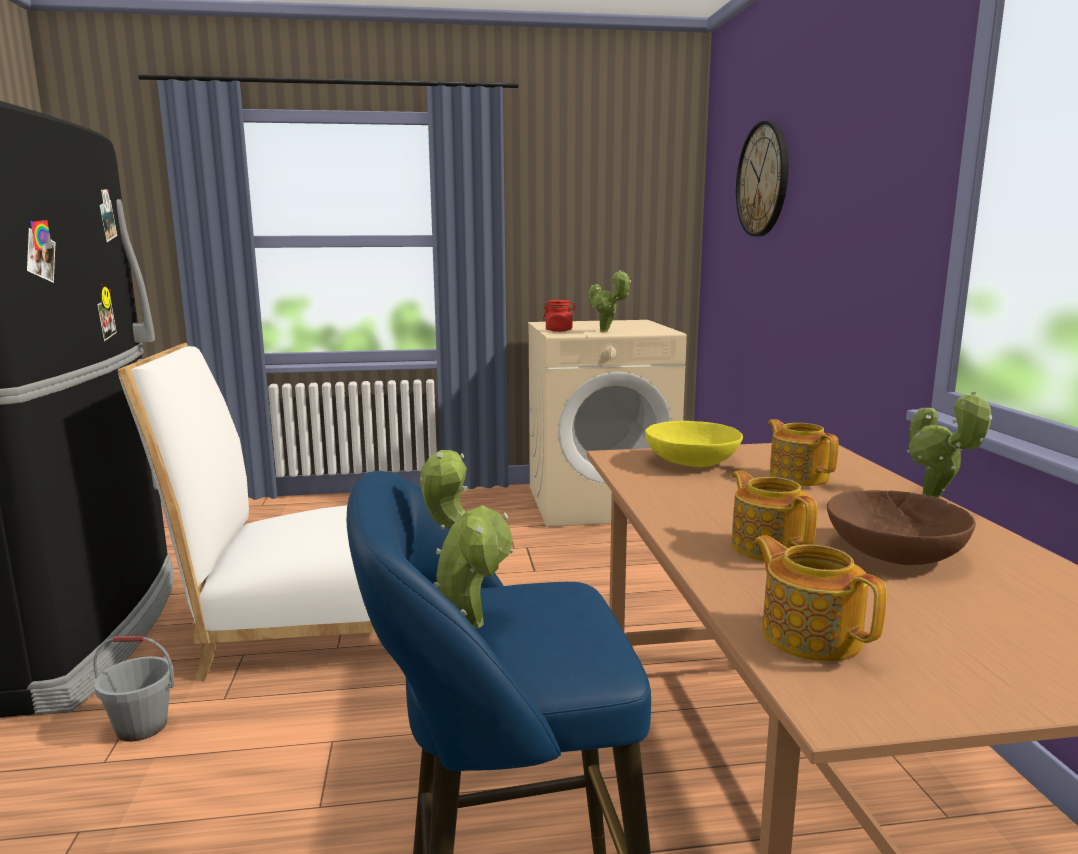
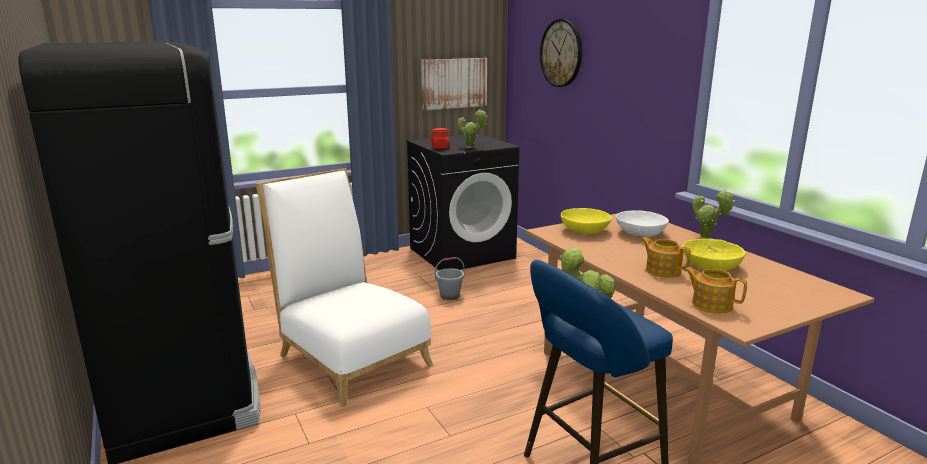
camera: 20 degrees left, 5 degrees up
(141, 727) = (310, 423): grey bucket -> grey bucket (449, 296)
(301, 629) = (350, 356): white chair -> white chair turned 75 degrees clockwise
(600, 502) = (462, 253): beige washing machine -> black washing machine
(610, 240) = (454, 83): none -> picture
(798, 476) = (640, 233): teapot -> white bowl
(893, 552) = (710, 266): brown bowl -> yellow bowl

